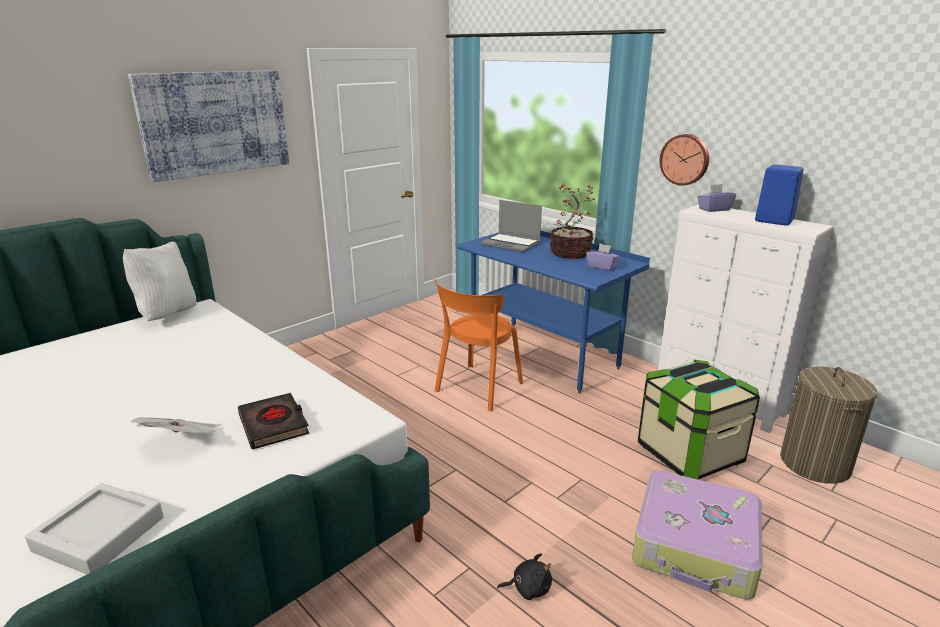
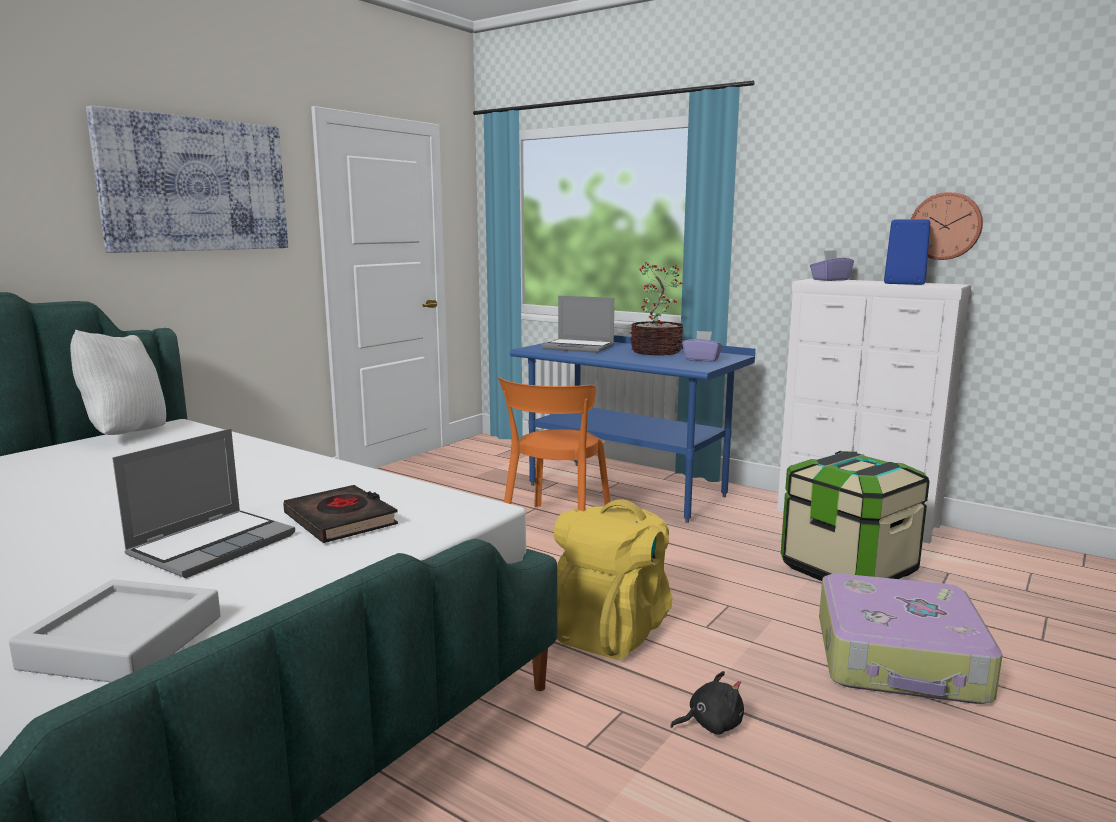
camera: 10 degrees left, 10 degrees down
(184, 442) = (213, 544): newspaper -> laptop
(486, 492) = (611, 630): none -> yellow backpack
(685, 159) = (786, 229): wall clock -> wall clock (945, 226)
(815, 464) = (995, 567): laundry basket -> none

